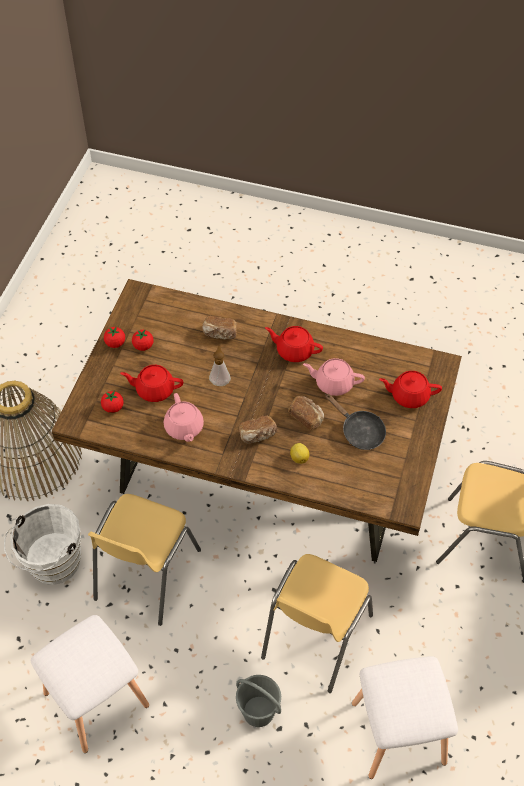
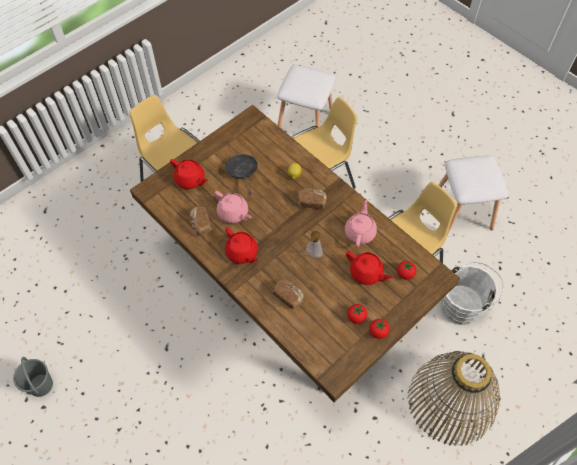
camera: 150 degrees left, 5 degrees up
(259, 712) = (372, 164): grey bucket -> grey bucket (41, 384)
(306, 417) = (270, 199): bread -> bread (200, 225)

